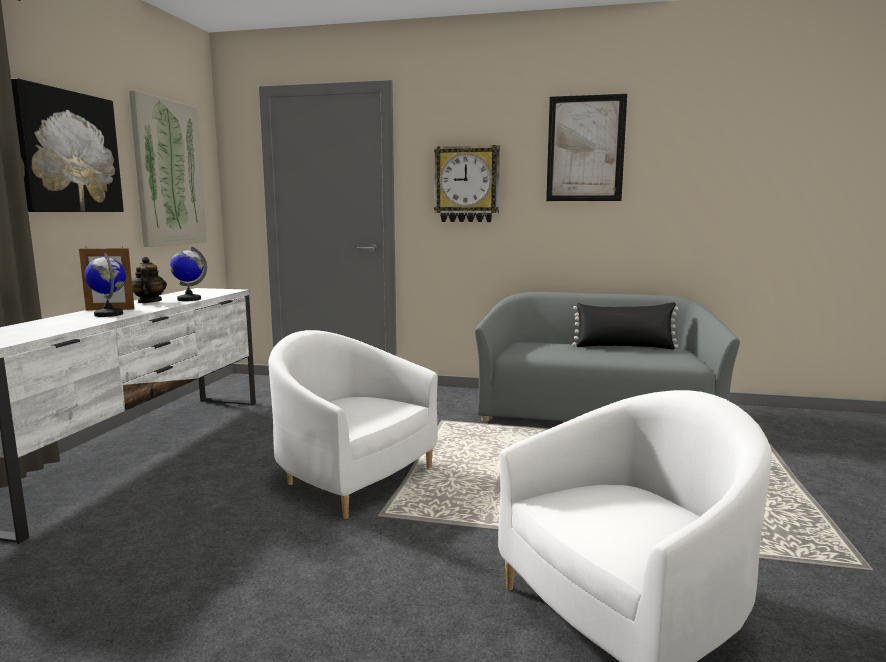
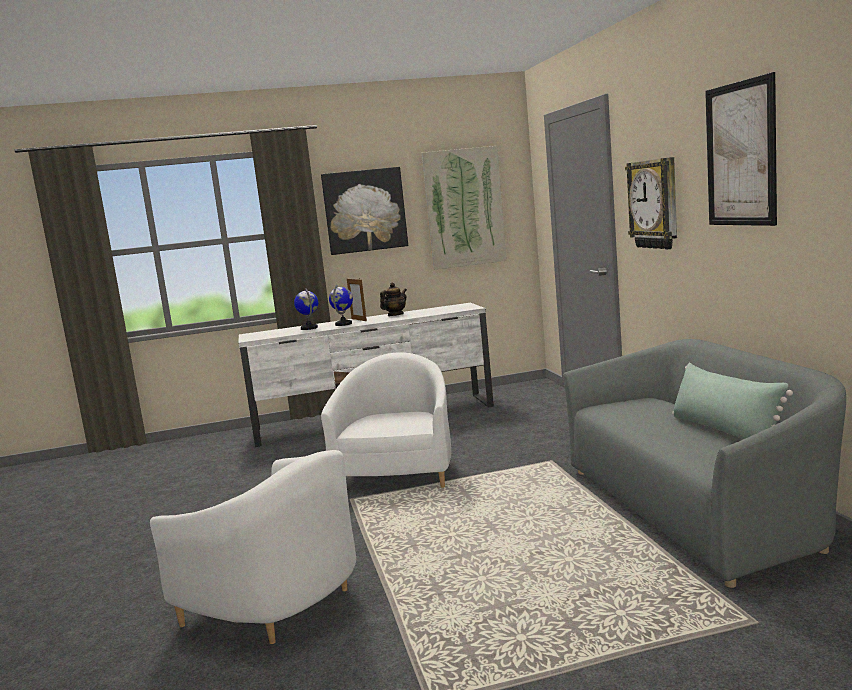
camera: 65 degrees right, 0 degrees up
(189, 299) = (417, 315): globe -> globe (309, 328)
(624, 347) = (724, 431): black pillow -> green pillow

